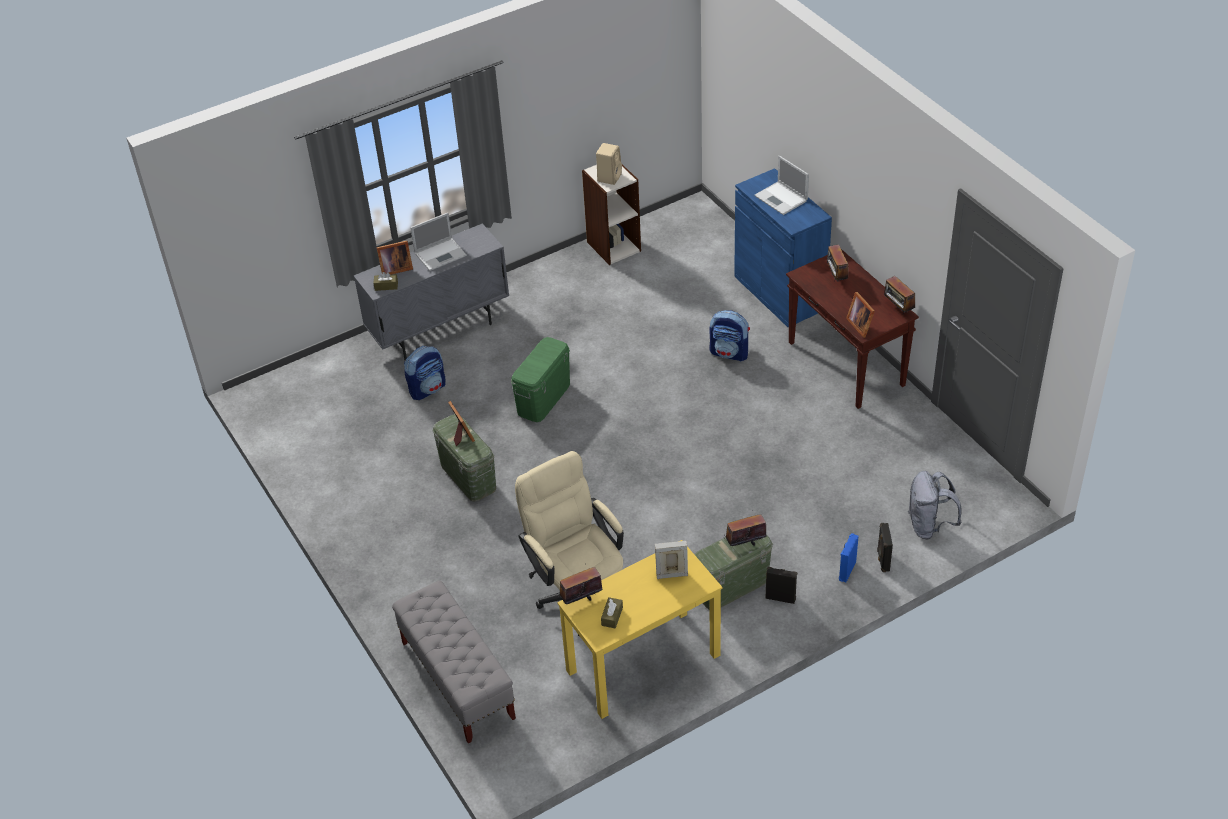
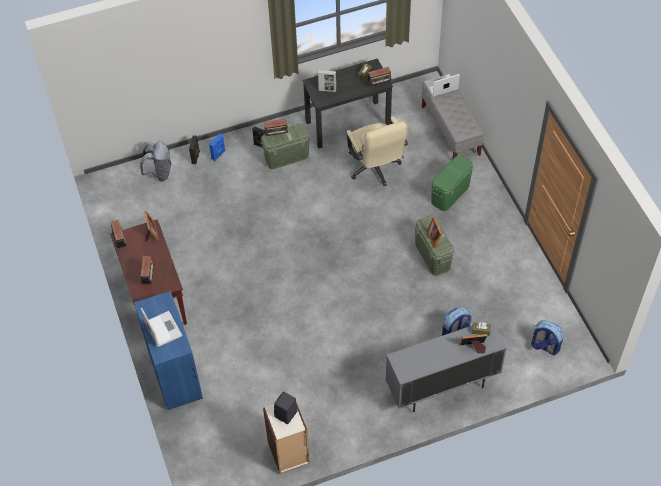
camera: 170 degrees left, 10 degrees up
(441, 254) = (436, 356): laptop -> laptop (440, 86)
(543, 398) = (372, 309): green storage box -> green storage box (450, 194)
(609, 177) = (285, 415): beige speaker -> black speaker
(642, 663) = (348, 124): yellow desk -> black desk
(730, 353) = (231, 323): backpack -> backpack (544, 346)

